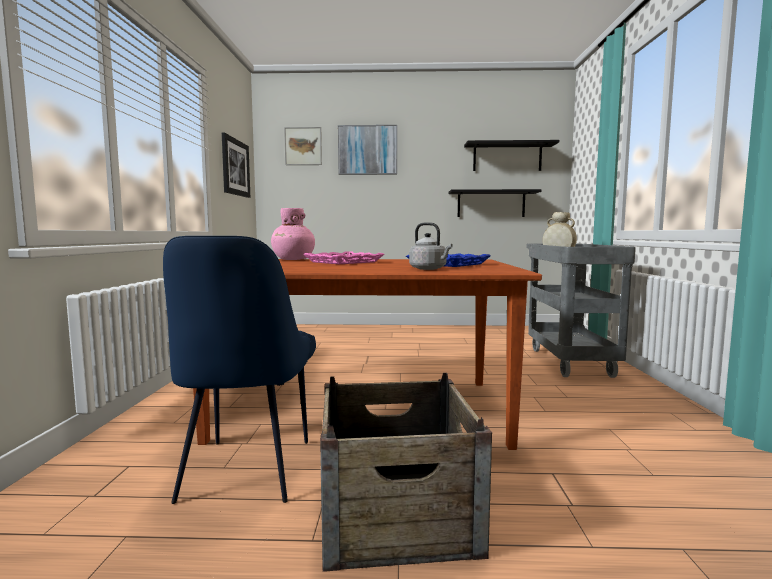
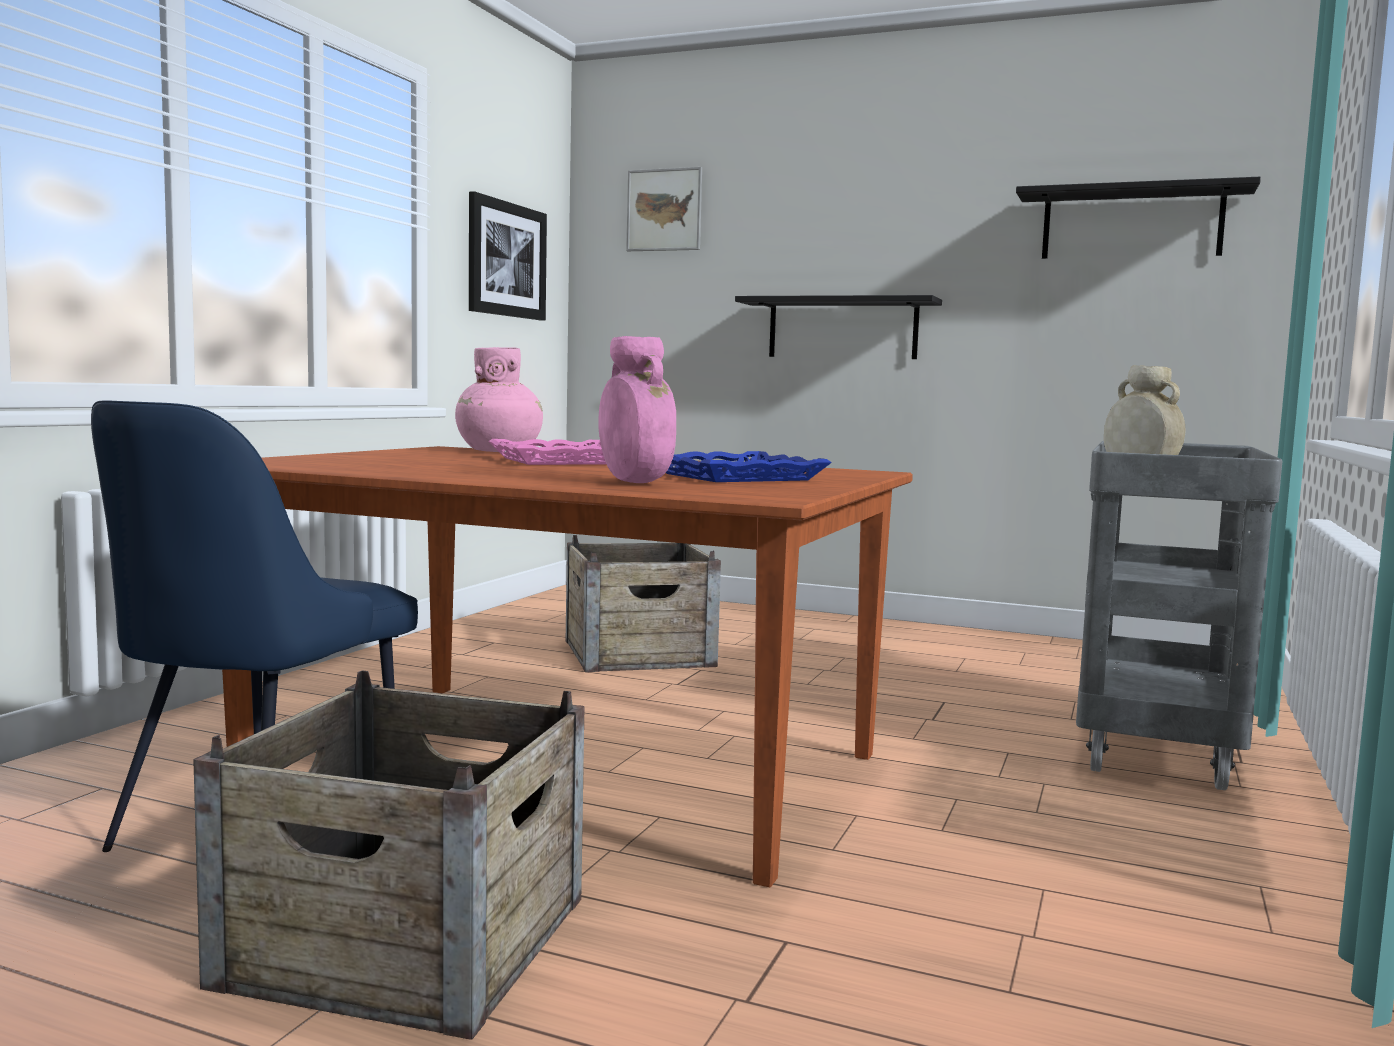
camera: 20 degrees right, 0 degrees up
(332, 351) = (638, 653): none -> crate
(367, 150) = (797, 215): picture -> none
(429, 269) = (636, 483): grey kettle -> pink vase
(491, 204) = (1084, 339): black shelf -> black shelf (842, 329)

